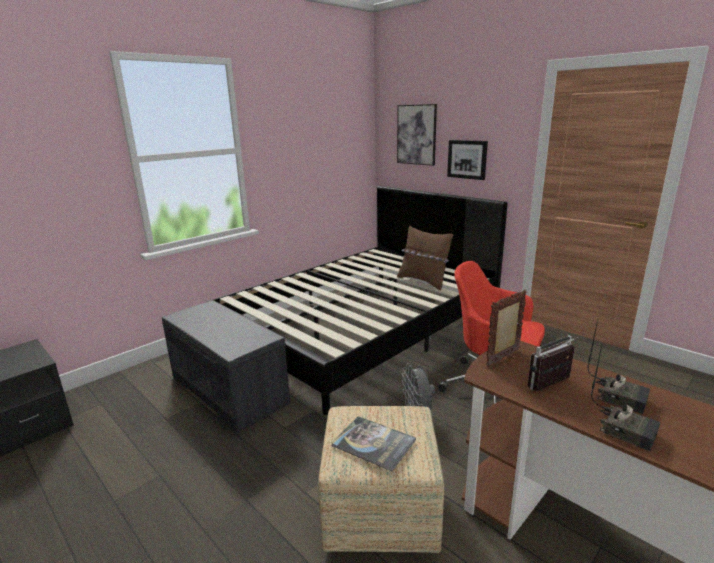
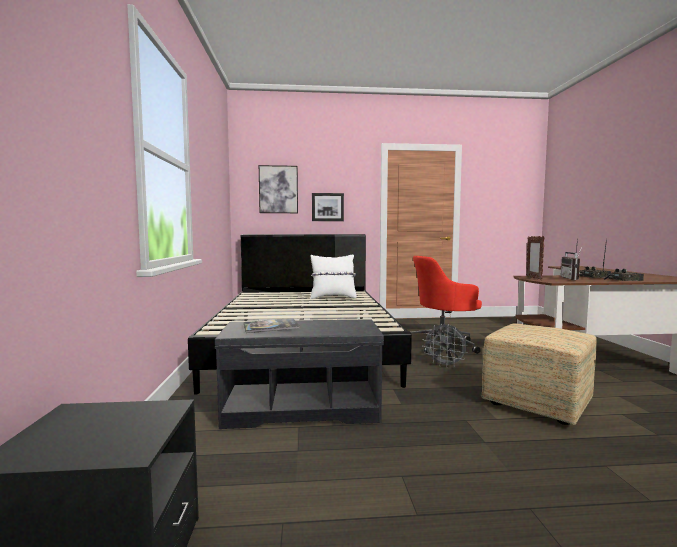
camera: 50 degrees left, 15 degrees down
(373, 443) = (551, 333): book -> book (270, 326)
(423, 281) = (333, 297): brown pillow -> white pillow

